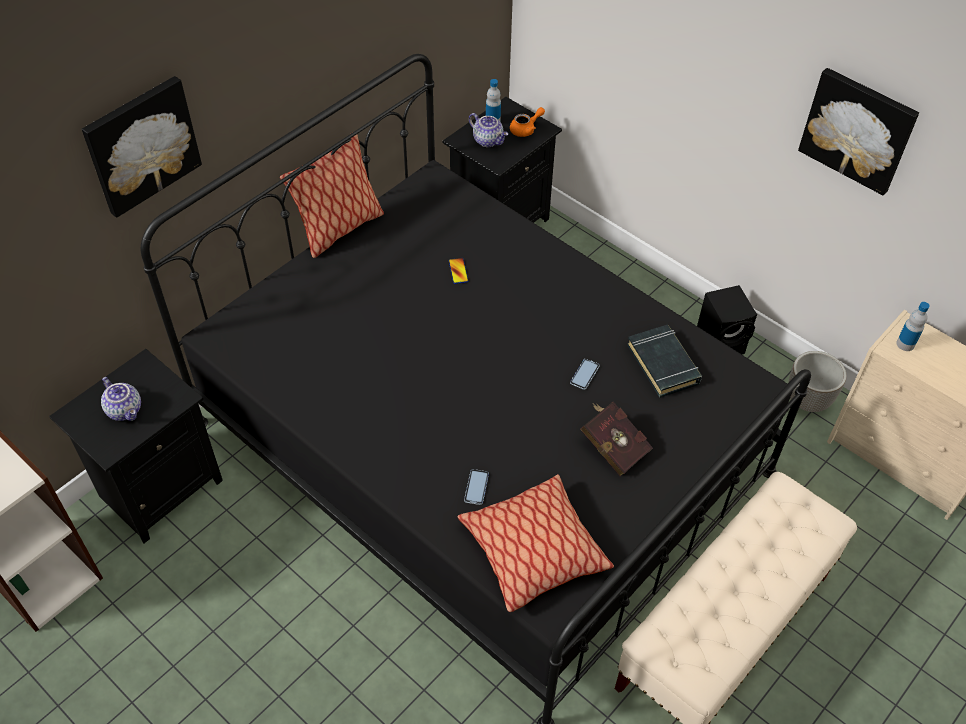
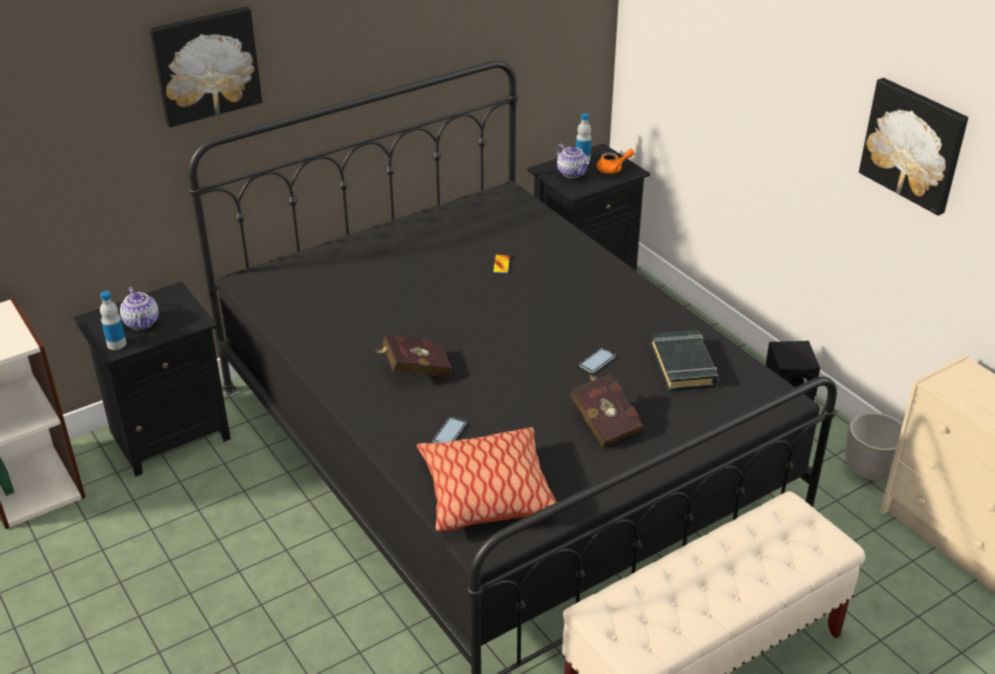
camera: 15 degrees right, 15 degrees down
(339, 229) = (399, 219): pillow -> none
(418, 419) = (414, 371): none -> red book
(905, 344) = (956, 383): bottle -> bottle (116, 344)

